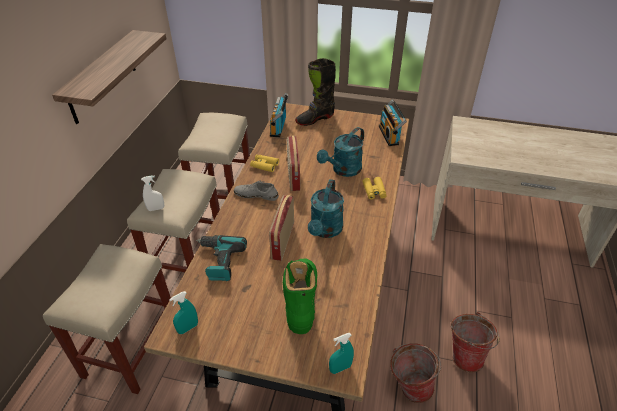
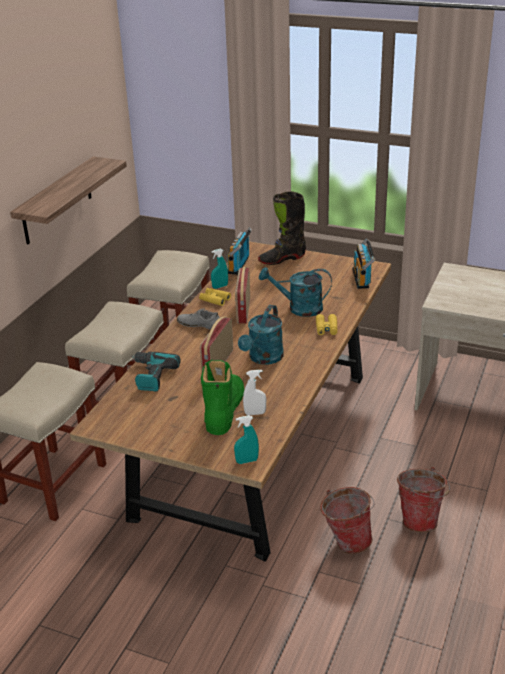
camera: 10 degrees right, 10 degrees down
(156, 209) = (96, 335): white spray bottle -> white spray bottle (255, 413)
(188, 328) = (112, 423): turquoise spray bottle -> turquoise spray bottle (220, 286)
(343, 170) = (299, 308): turquoise watering can -> turquoise watering can turned 45 degrees clockwise

